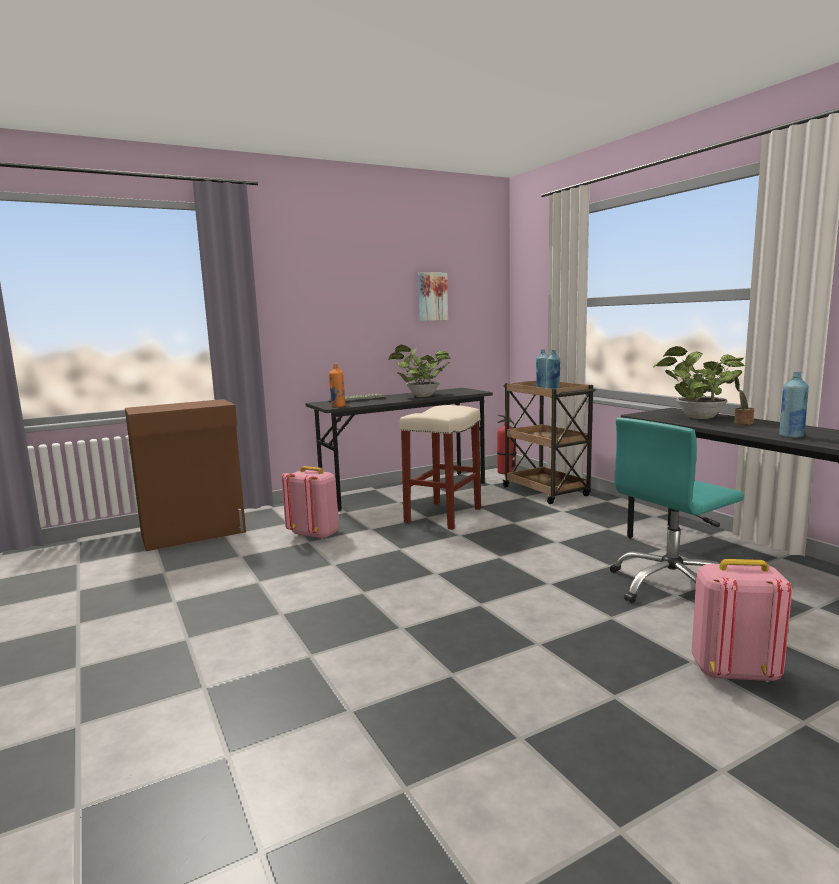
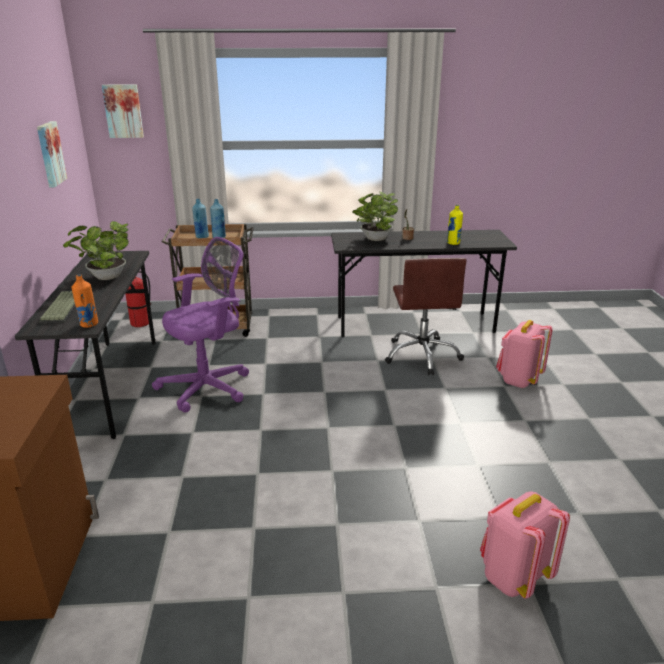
camera: 65 degrees left, 15 degrees up
(315, 534) = (166, 468): pink backpack -> pink backpack (513, 577)
(443, 516) = (209, 387): beige stool -> purple office chair
(532, 272) = (123, 111): none -> picture
(671, 587) = (422, 355): turquoise office chair -> brown office chair
(791, 436) = (453, 243): blue bottle -> yellow bottle

